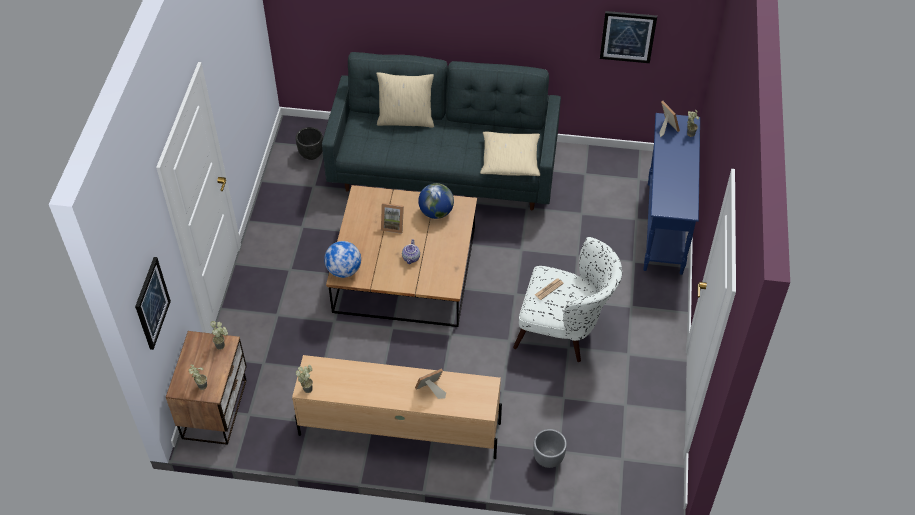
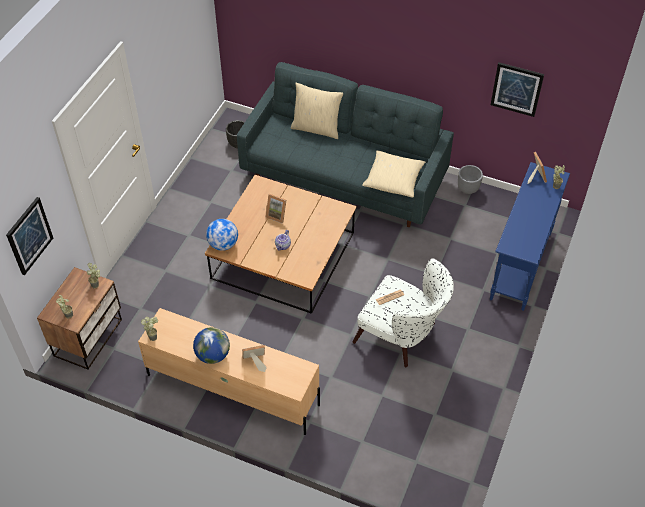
camera: 15 degrees right, 0 degrees up
(436, 212) = (317, 211): globe -> globe (213, 355)
(548, 458) = (351, 445): grey planter -> grey planter (468, 189)

